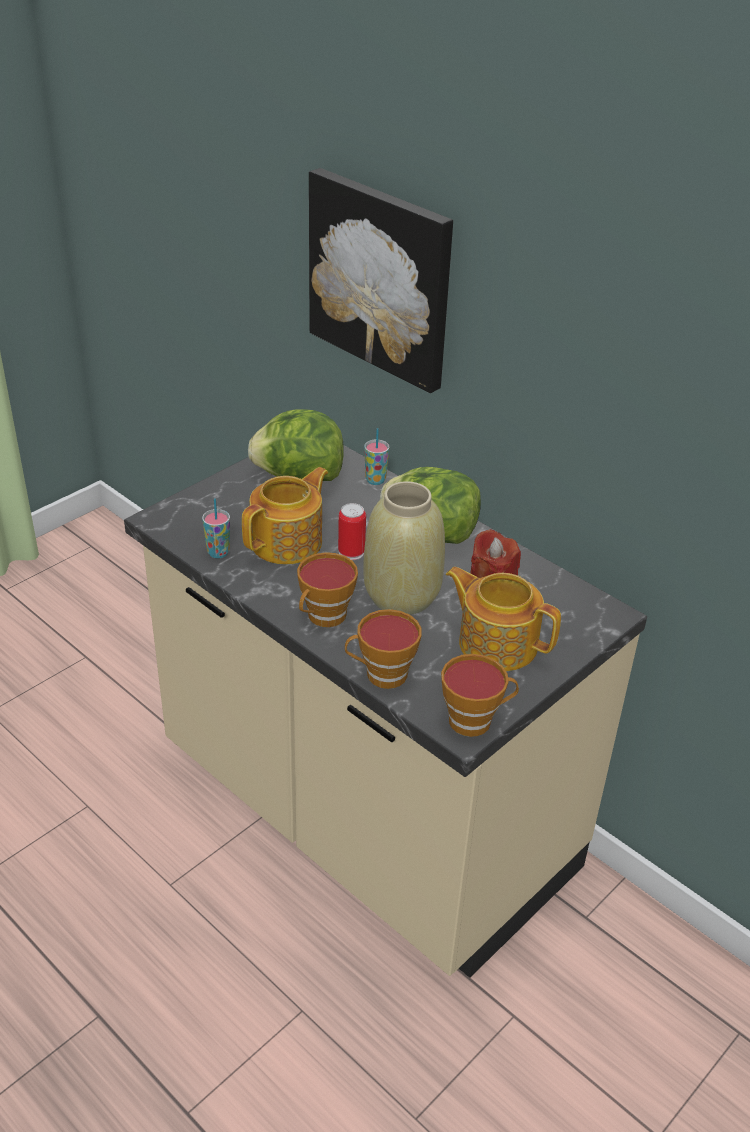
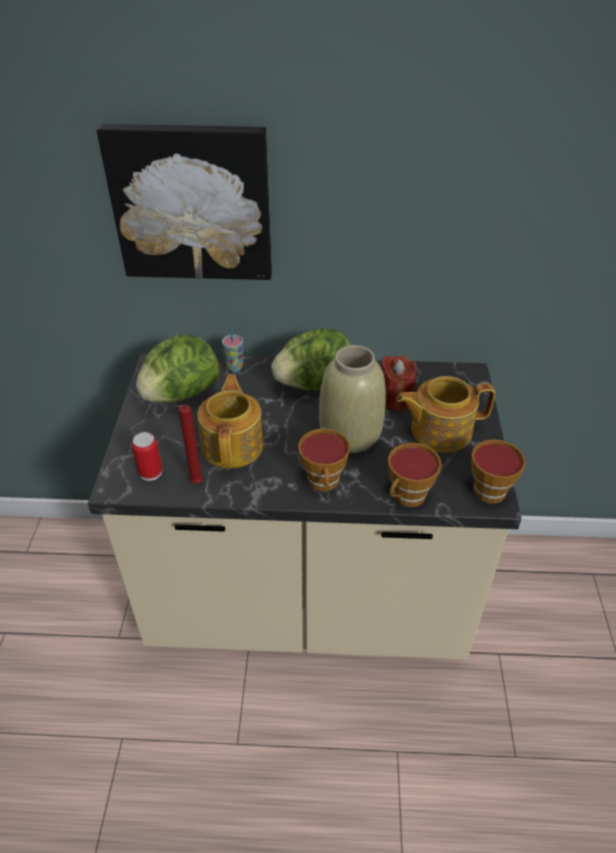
camera: 40 degrees left, 5 degrees up
(218, 552) = (195, 483): cup -> red candle
(351, 552) = (283, 426): can -> can (150, 472)

